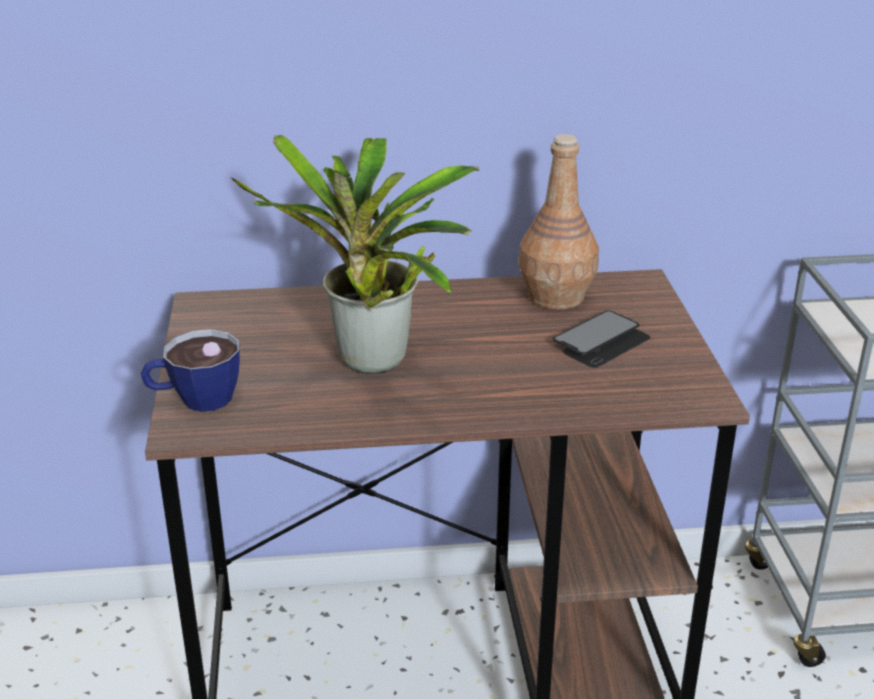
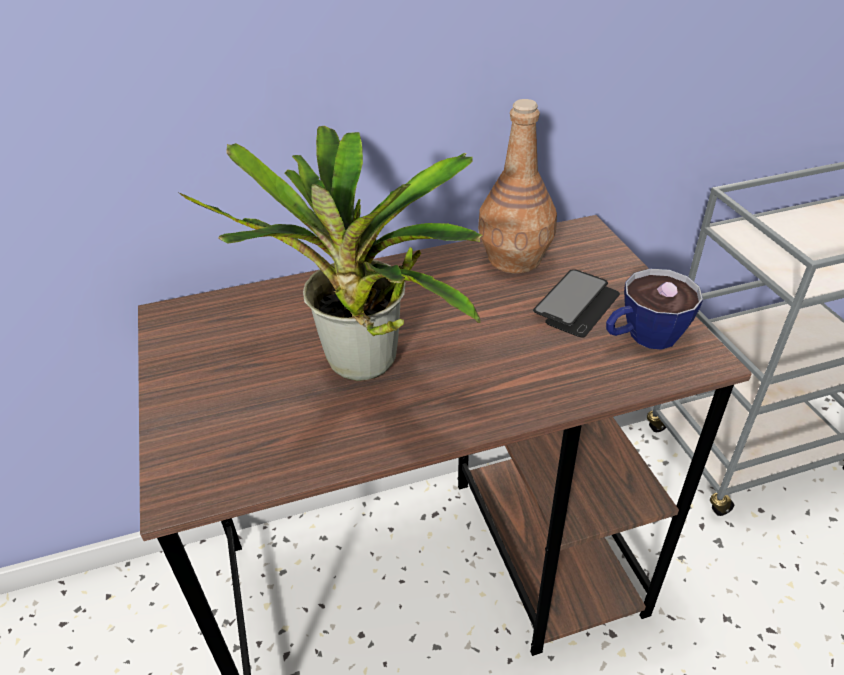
camera: 10 degrees left, 10 degrees up
(195, 399) = (184, 446): cup -> cup (642, 337)

